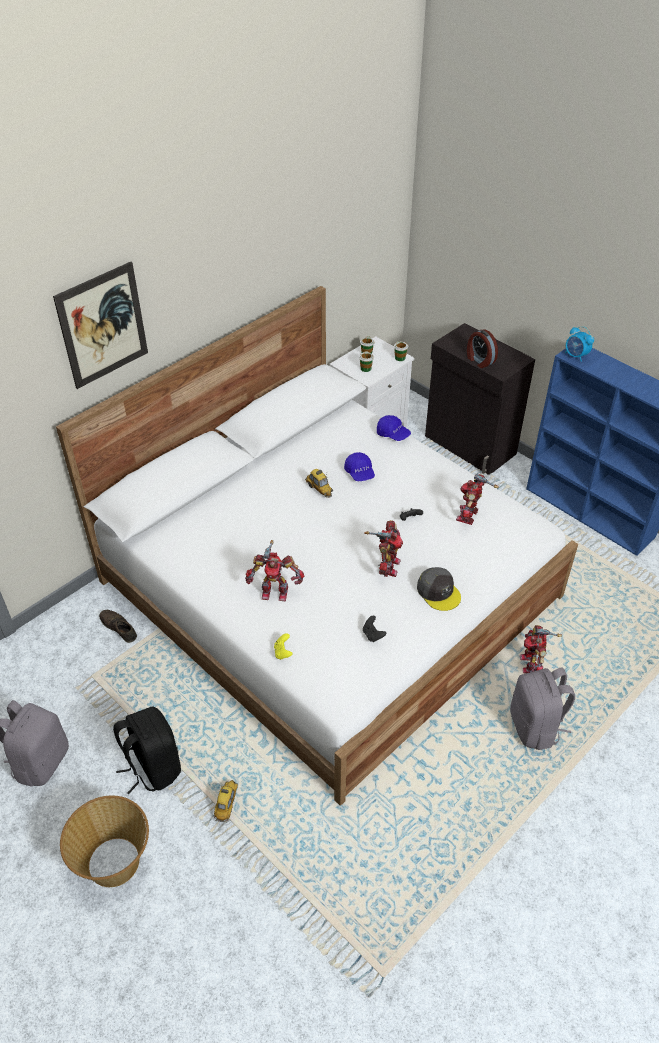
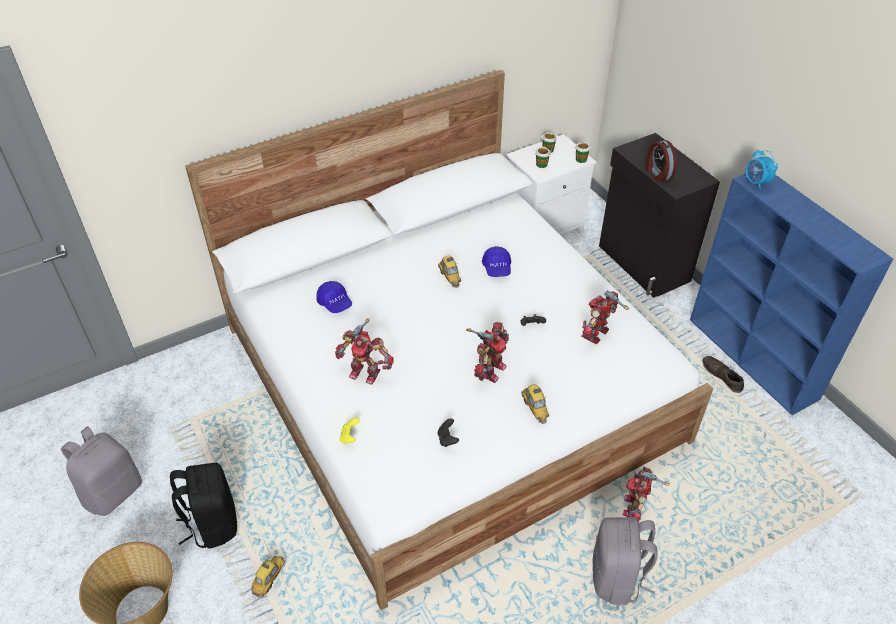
camera: 15 degrees right, 0 degrees up
(103, 325) = (243, 71): picture -> none
(119, 628) = (231, 378): brown shoe -> brown shoe (722, 376)
(393, 434) = (546, 235): blue cap -> blue cap (335, 303)
(438, 592) = (535, 408): grey cap -> toy car

